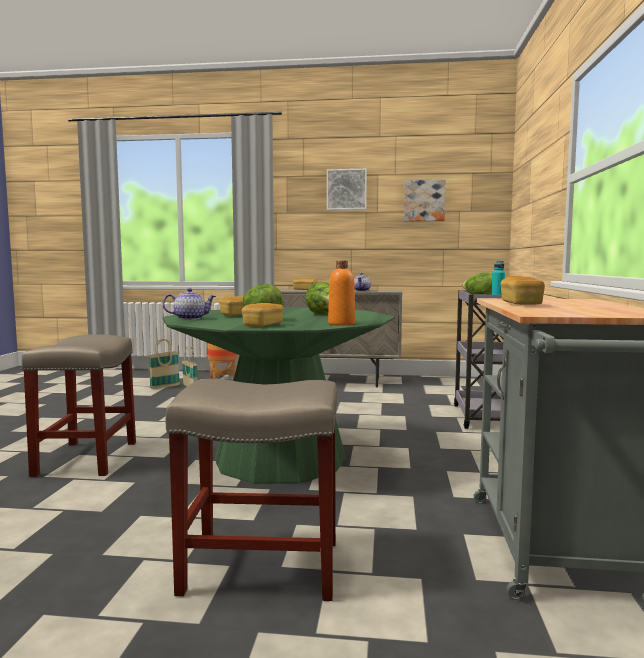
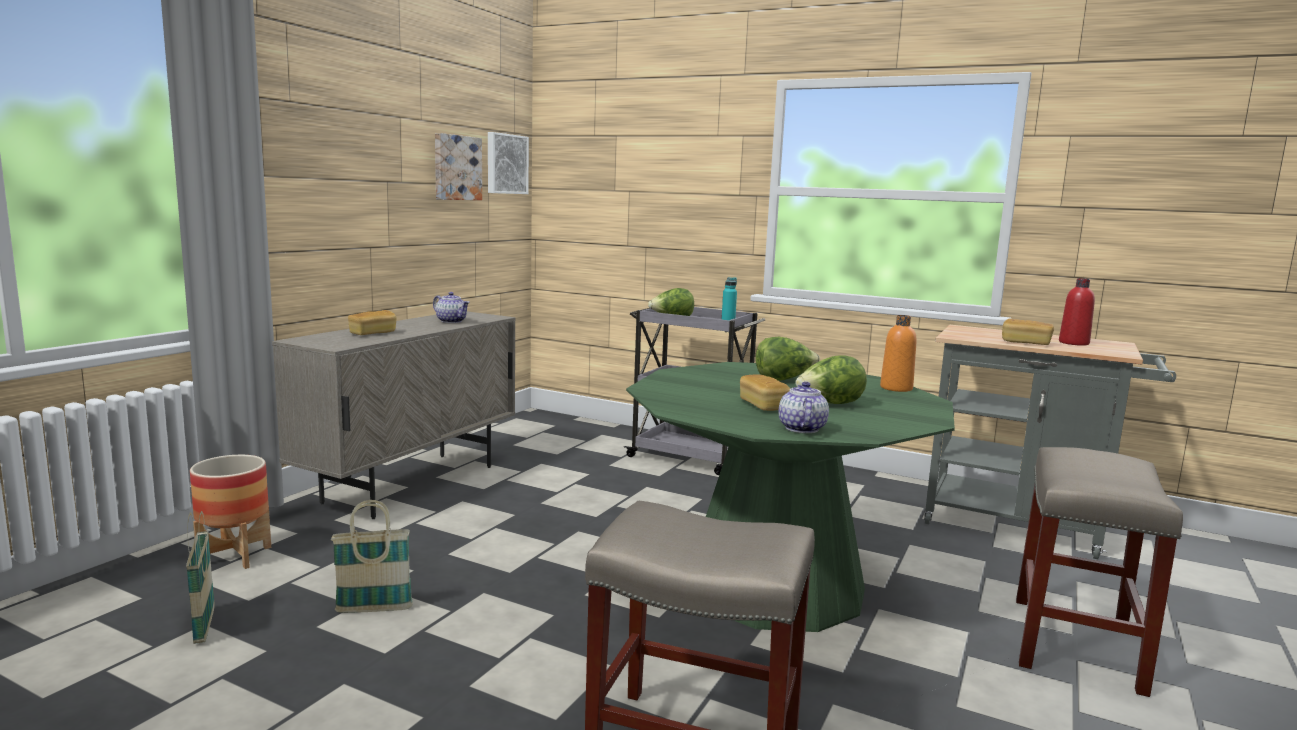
camera: 70 degrees left, 5 degrees up
(263, 325) = (908, 411): bread -> none
(346, 189) = (362, 138): picture -> picture (505, 164)
(581, 309) = (1073, 343): none -> red bottle

